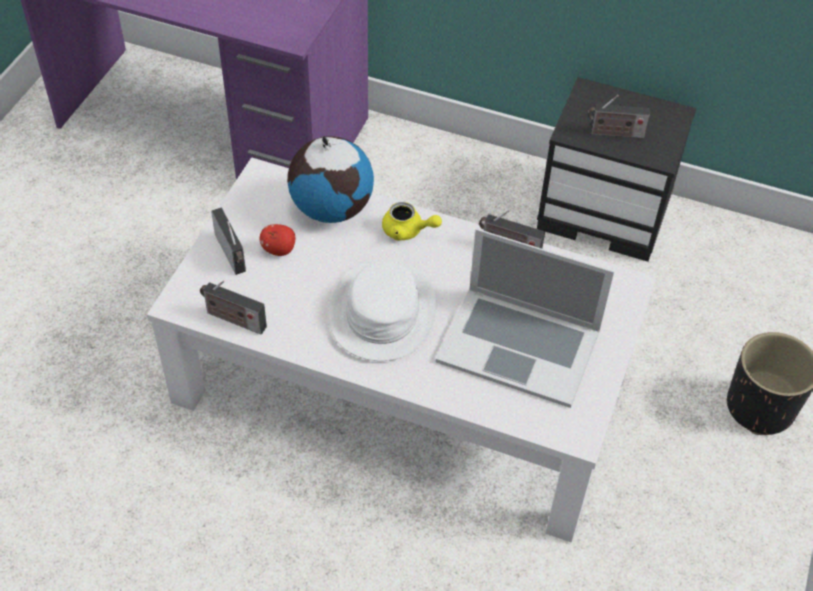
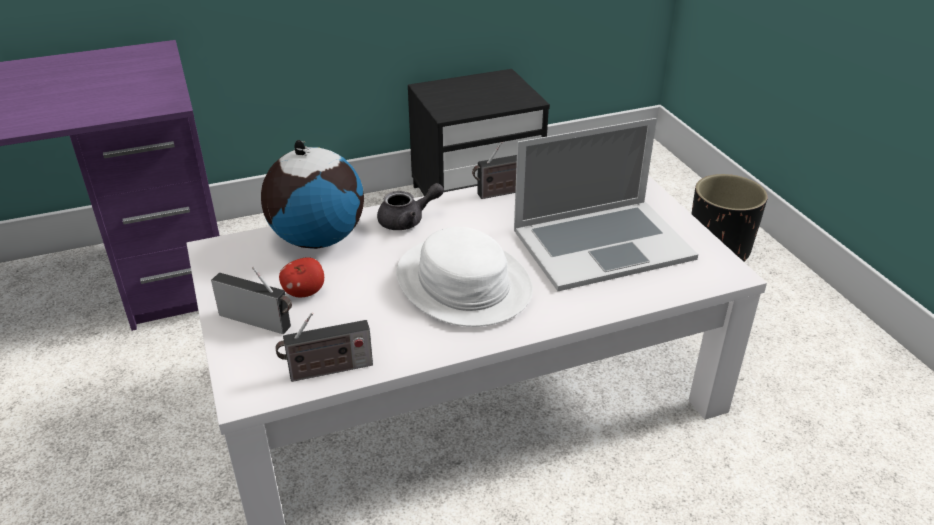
camera: 40 degrees left, 15 degrees down
(407, 231) = (408, 220): yellow teapot -> grey teapot
(614, 133) = (478, 101): radio -> none

